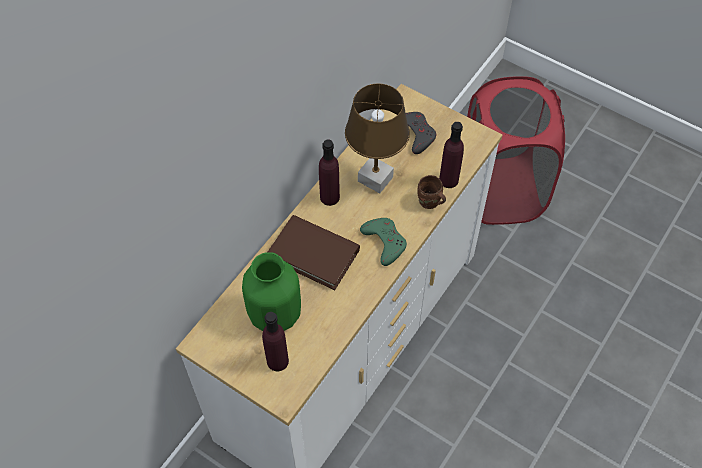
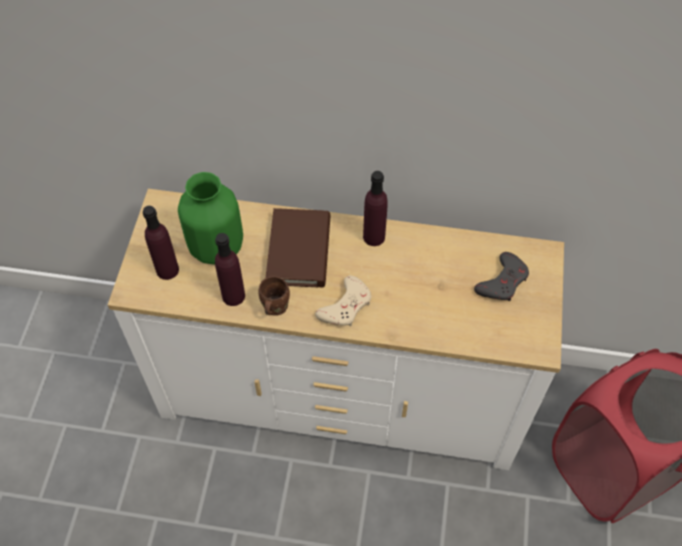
camera: 65 degrees right, 0 degrees up
(376, 179) = (420, 268): brown table lamp -> none
(384, 242) = (346, 306): green game controller -> beige game controller
(429, 203) = (419, 328): brown mug -> brown mug (273, 307)
(448, 180) = (460, 336): purple bottle -> purple bottle (233, 296)

